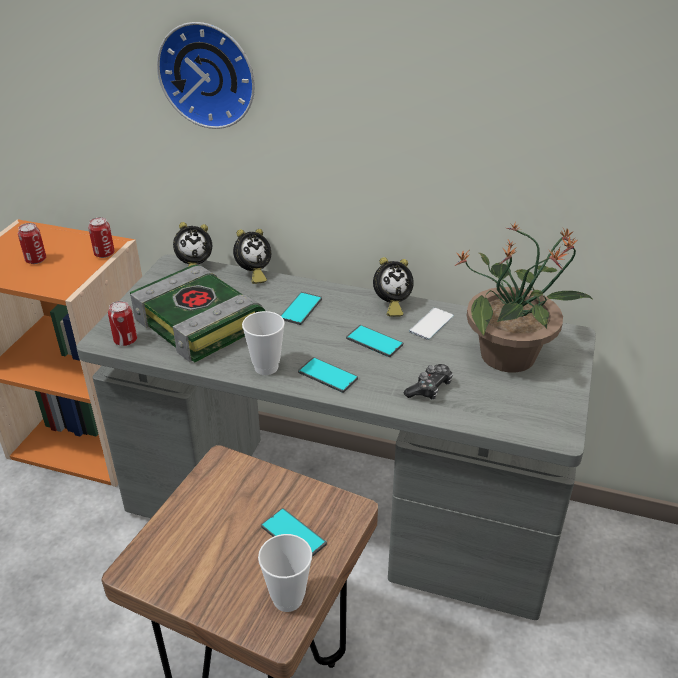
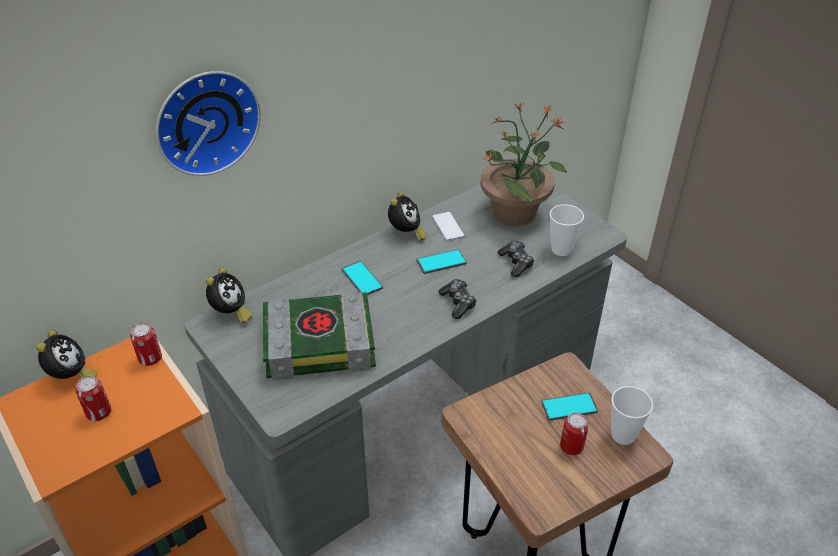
camera: 55 degrees left, 5 degrees up
(125, 340) = (297, 399): can -> can (571, 447)
(253, 274) = (283, 283): alarm clock -> alarm clock (71, 377)
(266, 367) = (418, 330): cup -> cup (561, 250)
(327, 375) = (458, 303): phone -> game controller

